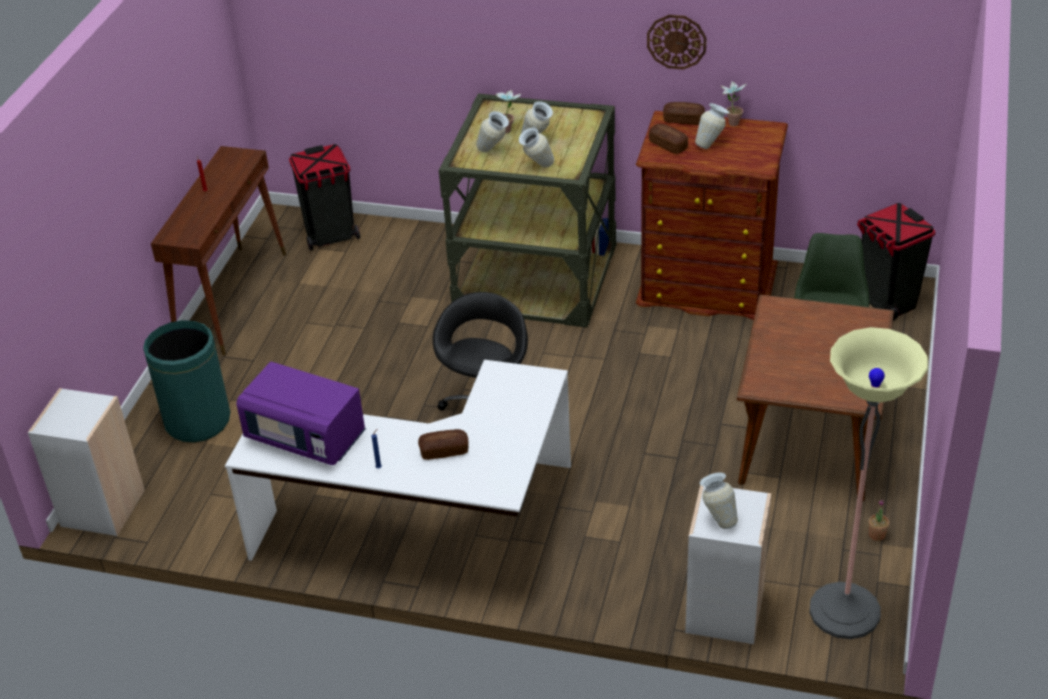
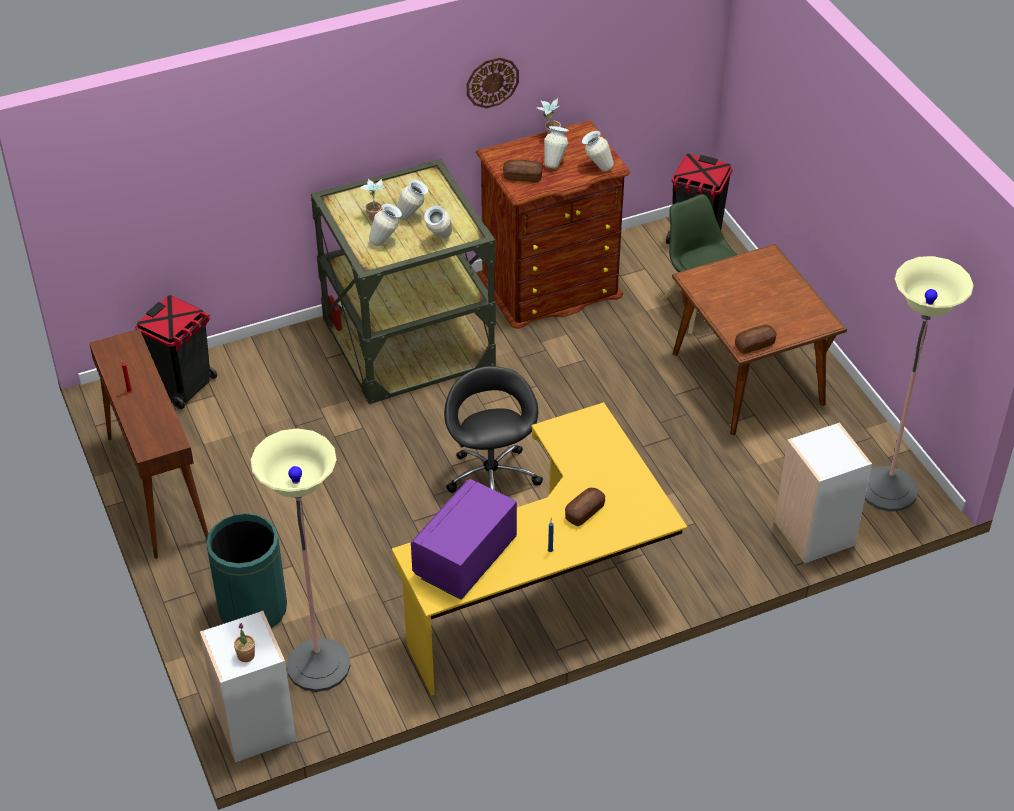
camera: 40 degrees left, 5 degrees up
(194, 489) = (318, 665): none -> floor lamp
(306, 437) = (466, 558): purple microwave -> purple microwave turned 135 degrees clockwise
(427, 532) = (549, 594): white desk -> yellow desk
(683, 120) = (510, 149): bread -> bread (754, 345)
(718, 518) = (825, 459): vase -> vase (596, 168)
(877, 535) = (856, 424): potted plant -> potted plant (246, 655)

